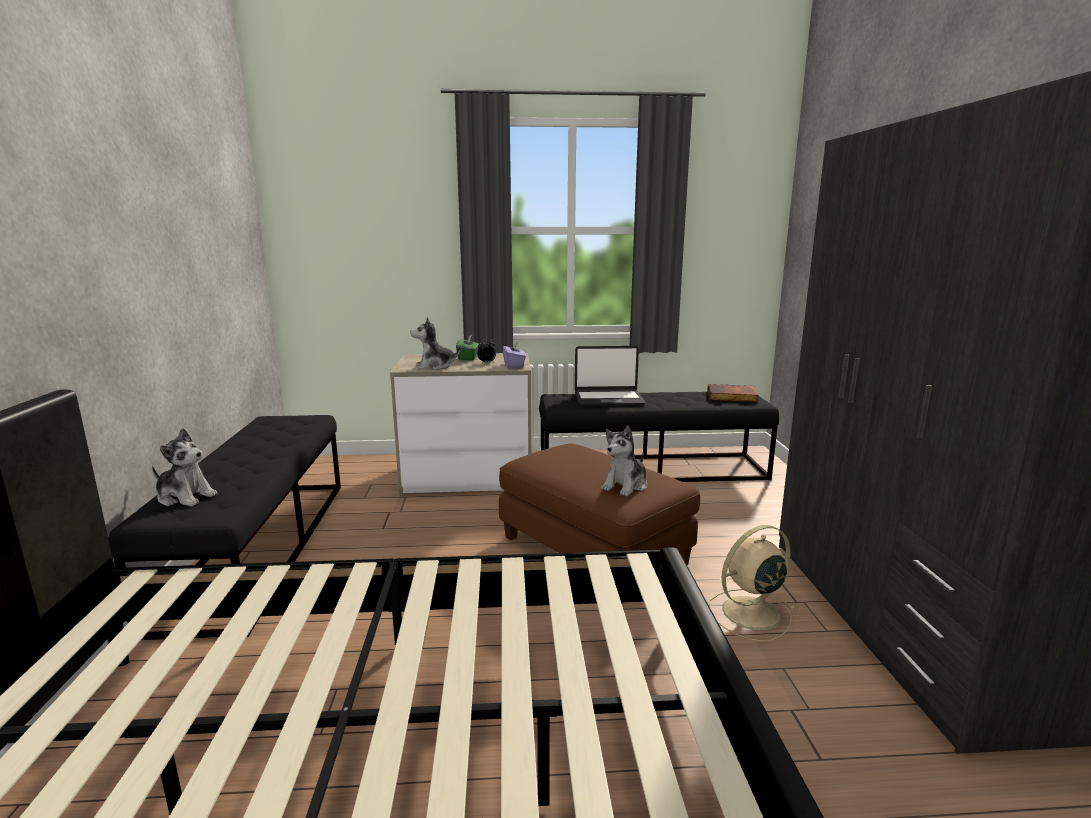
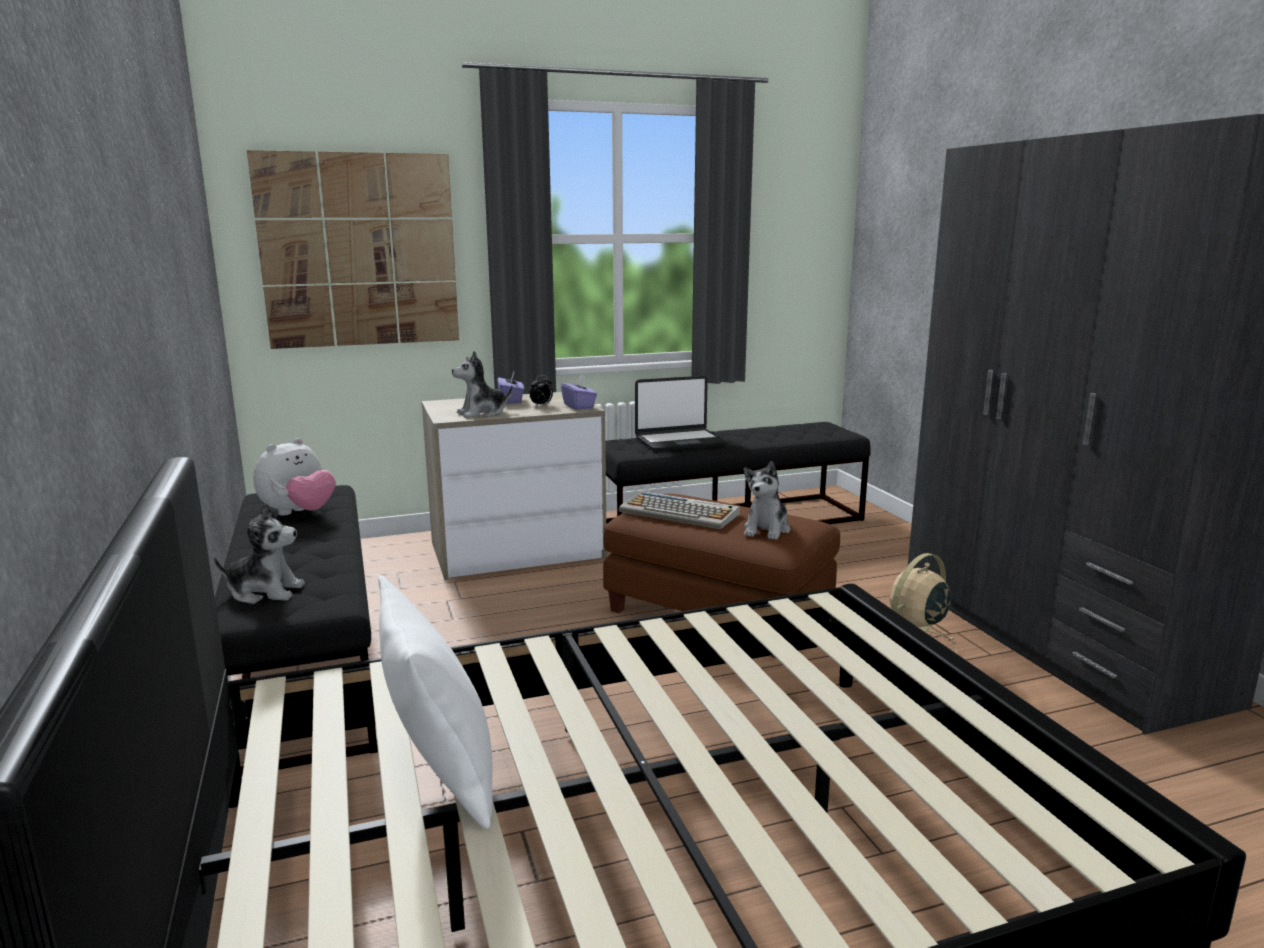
camera: 15 degrees left, 0 degrees up
(175, 687) = (441, 775): none -> white pillow
(274, 434) = (299, 513): none -> plush toy
(365, 237) = (359, 251): none -> picture
(468, 358) = (511, 401): green tissue box -> purple tissue box
(563, 462) = (680, 512): none -> keyboard
(731, 396) = (812, 429): book -> none

